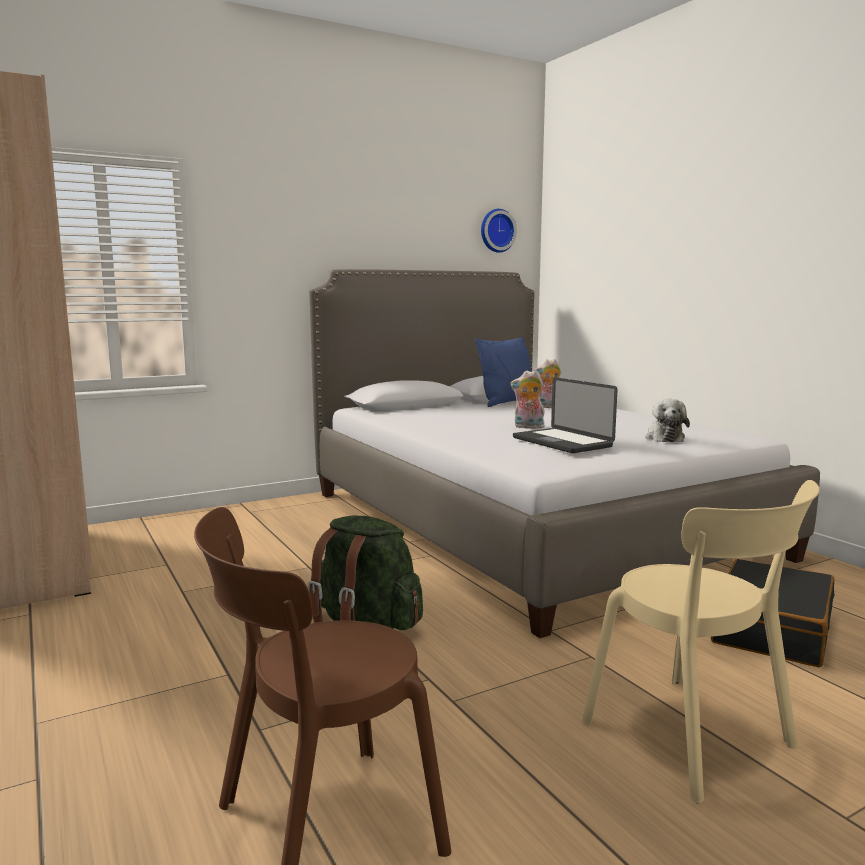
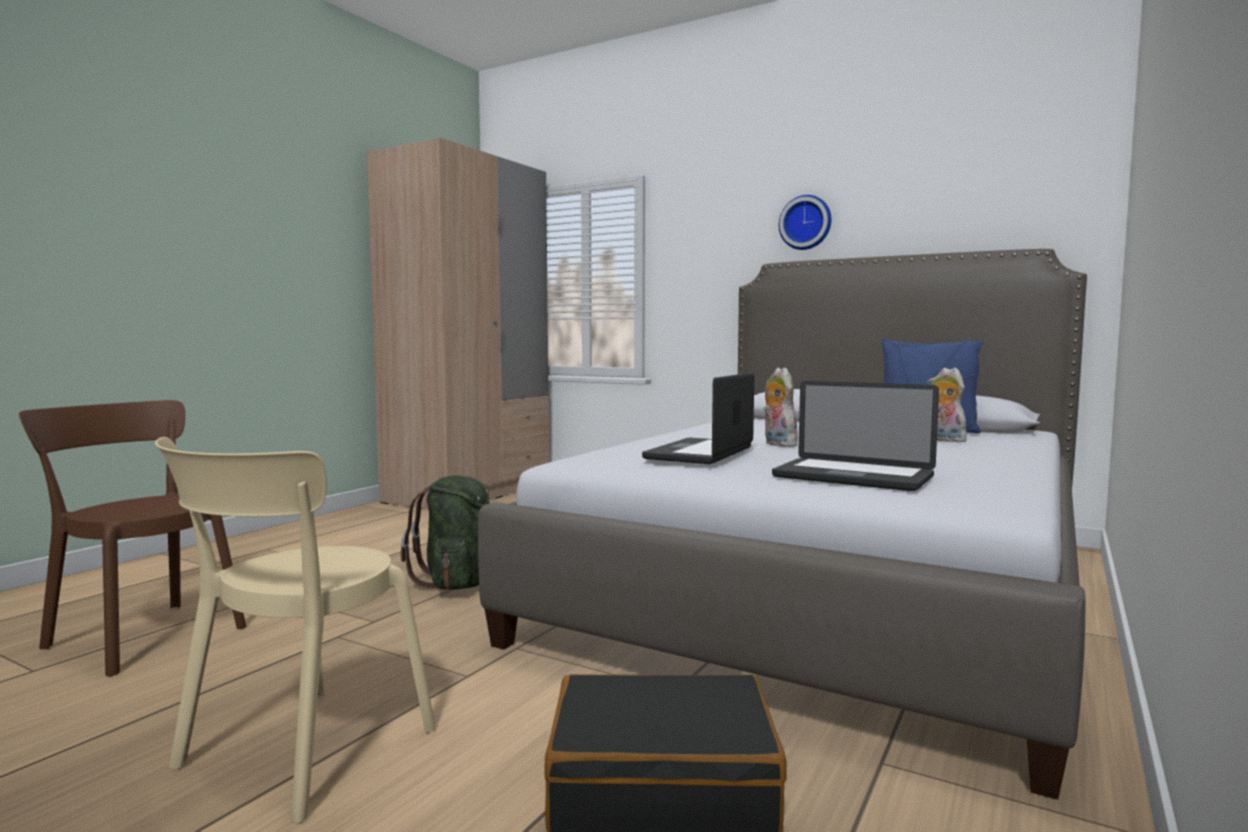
camera: 60 degrees right, 5 degrees down
(496, 231) = (1027, 191): wall clock -> wall clock (806, 223)
(664, 437) = (852, 477): plush toy -> laptop

